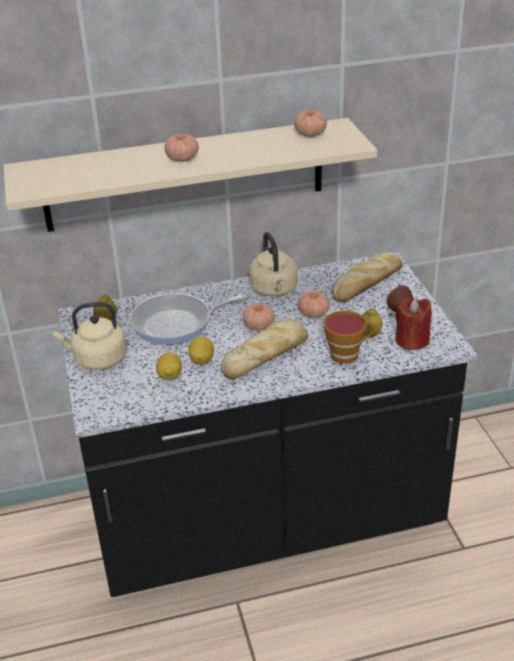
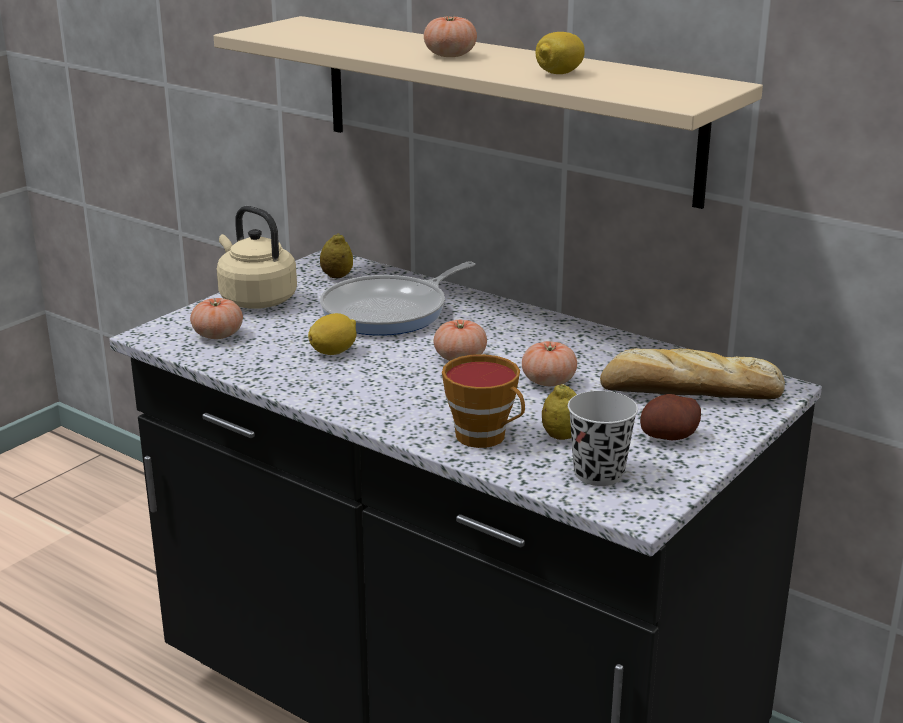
camera: 50 degrees right, 10 degrees down
(170, 376) = (276, 346): lemon -> lemon (559, 73)
(177, 323) = (390, 311): frying pan -> frying pan turned 75 degrees counterclockwise
(267, 355) = (403, 385): bread -> none
(274, 290) = (560, 338): beige kettle -> none
(310, 134) = (656, 80): tomato -> tomato (218, 335)
(412, 340) = (598, 474): red candle -> black cup

